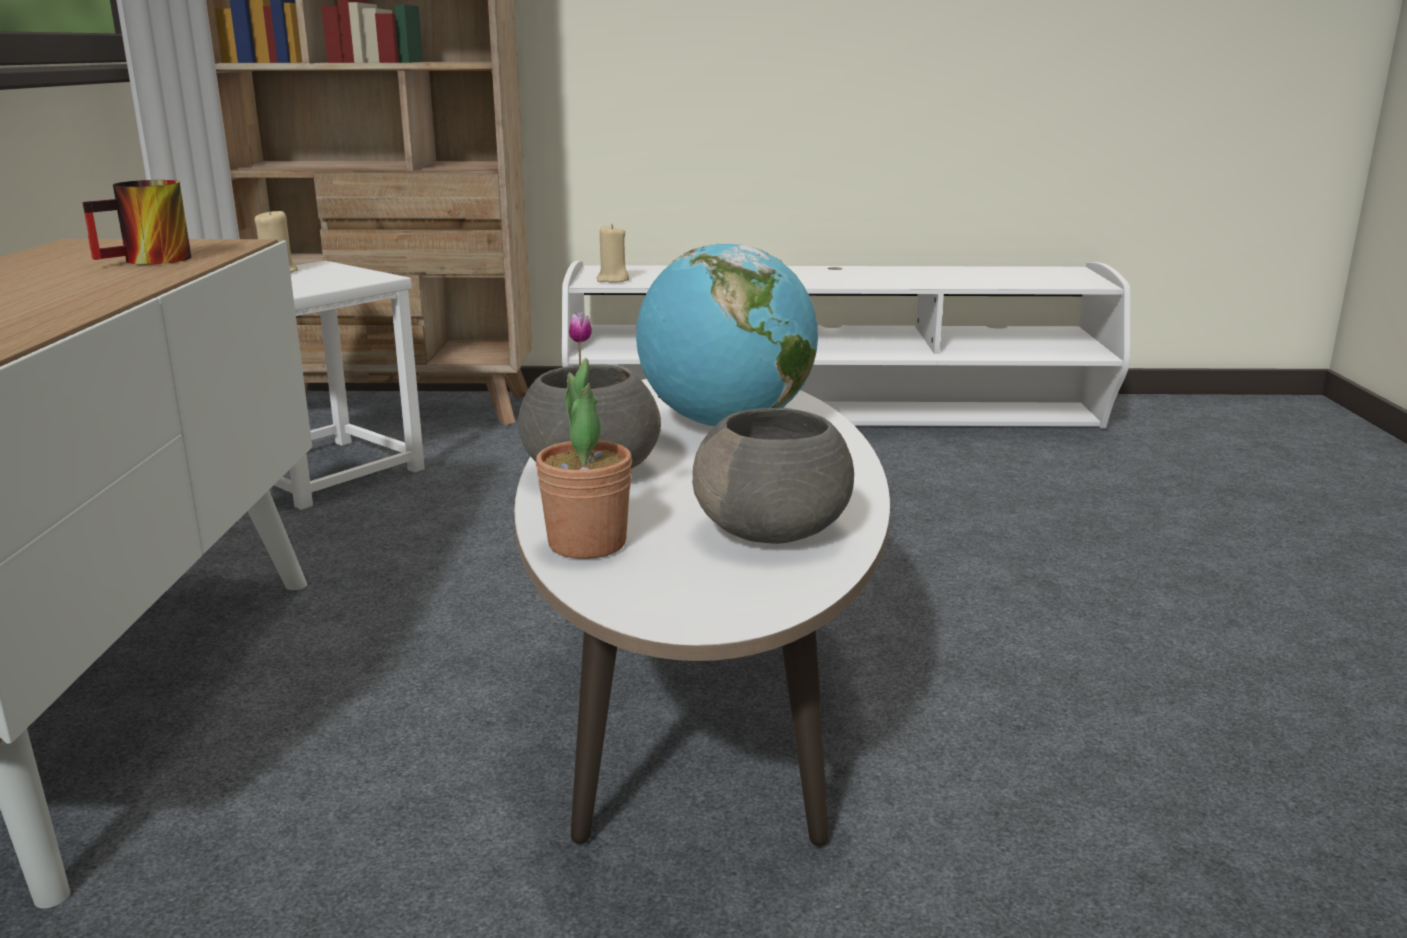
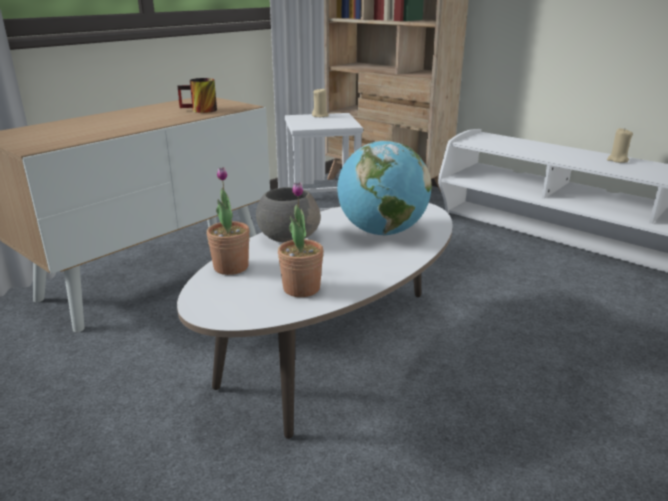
camera: 40 degrees right, 5 degrees up
(612, 280) = (479, 142): beige candle -> beige candle (617, 160)
(774, 531) = (301, 288): grey bowl -> potted plant

